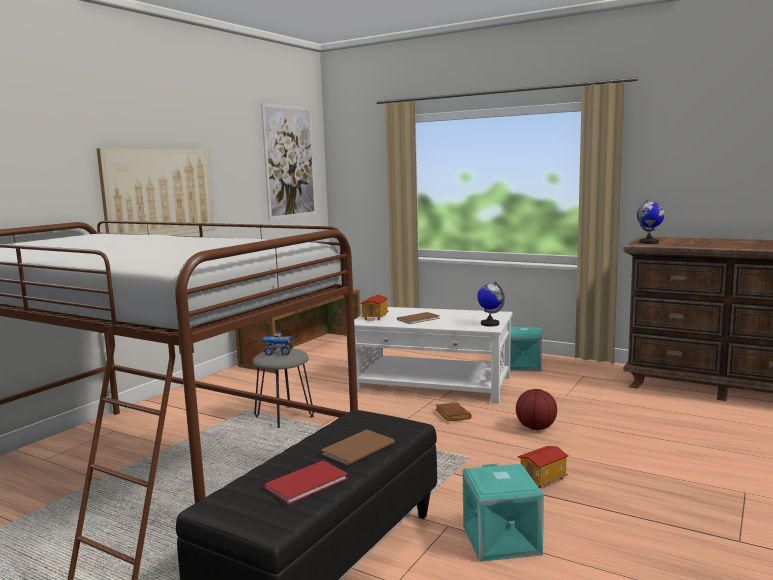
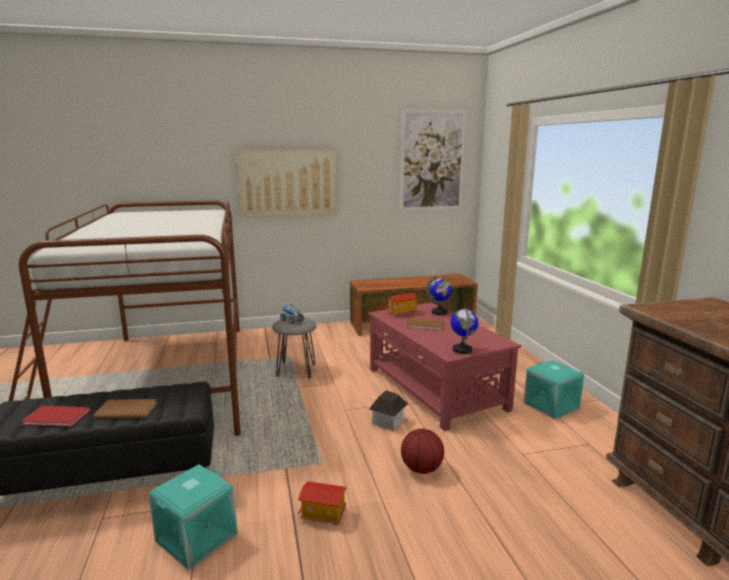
camera: 45 degrees right, 5 degrees up
(433, 384) = (435, 389): white coffee table -> red coffee table
(451, 415) = (388, 422): brown book -> toy house
(649, 242) = (669, 309): globe -> globe (439, 312)

